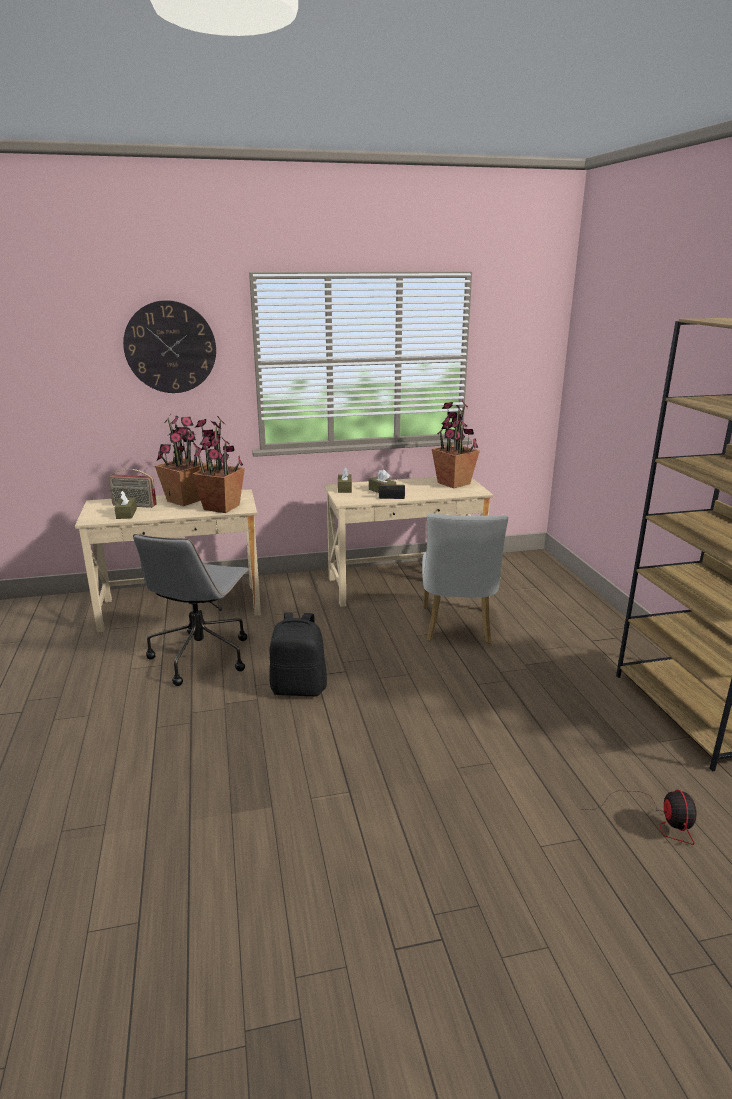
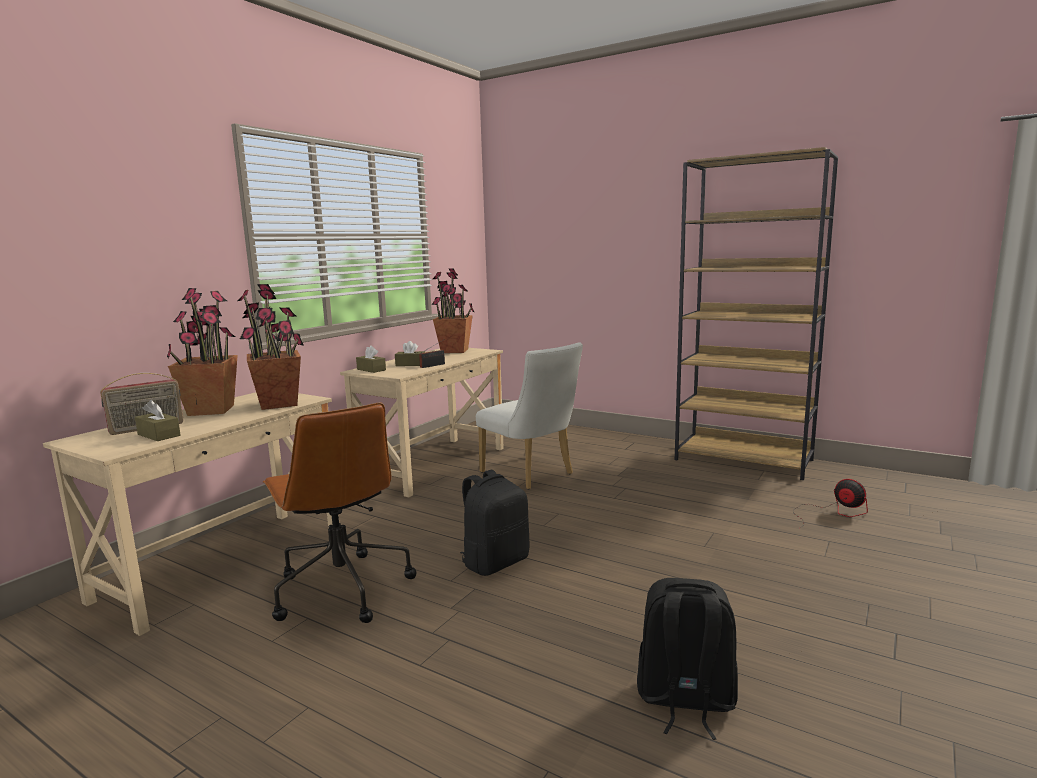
camera: 45 degrees left, 10 degrees down
(170, 347) = (143, 209): wall clock -> none
(201, 655) = (341, 588): grey office chair -> brown office chair
(220, 850) = (684, 700): none -> black backpack

